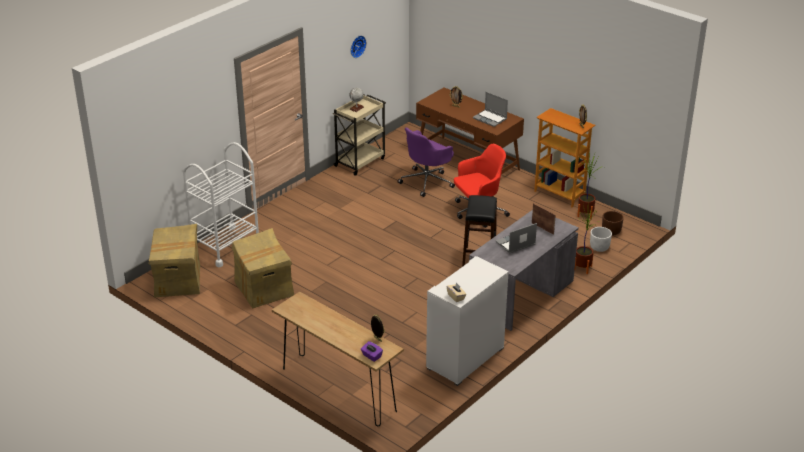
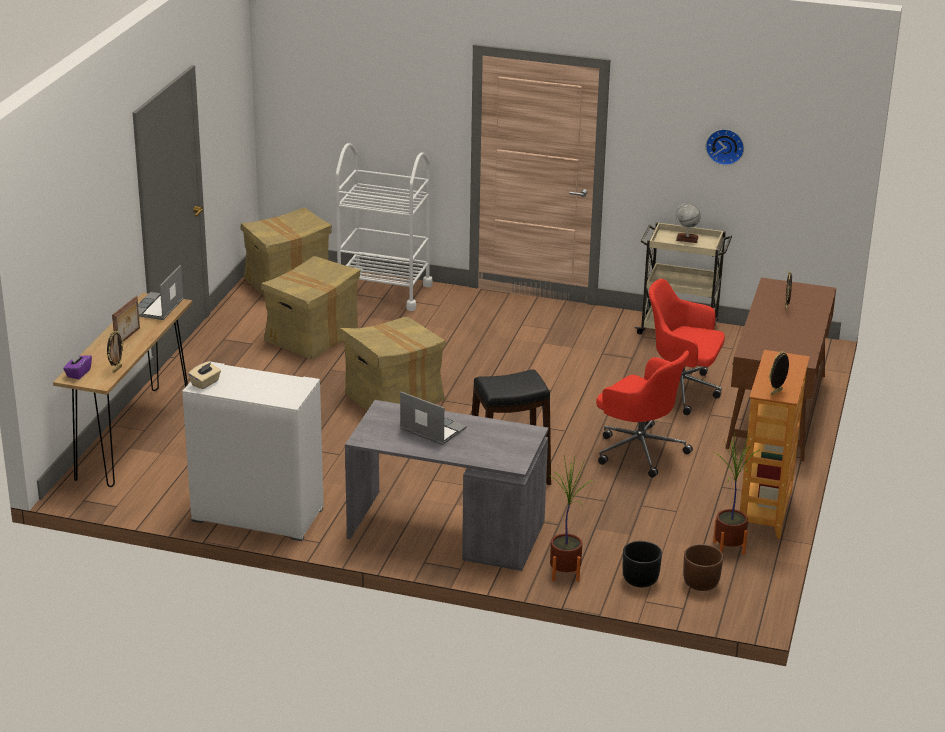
camera: 65 degrees right, 5 degrees down
(365, 276) = (393, 398): none -> cardboard box
(427, 181) = (681, 391): purple office chair -> red office chair
(490, 119) = (779, 342): laptop -> laptop (157, 308)
(543, 228) = (495, 444): picture frame -> picture frame (128, 337)
(599, 247) = (640, 579): white planter -> black planter

